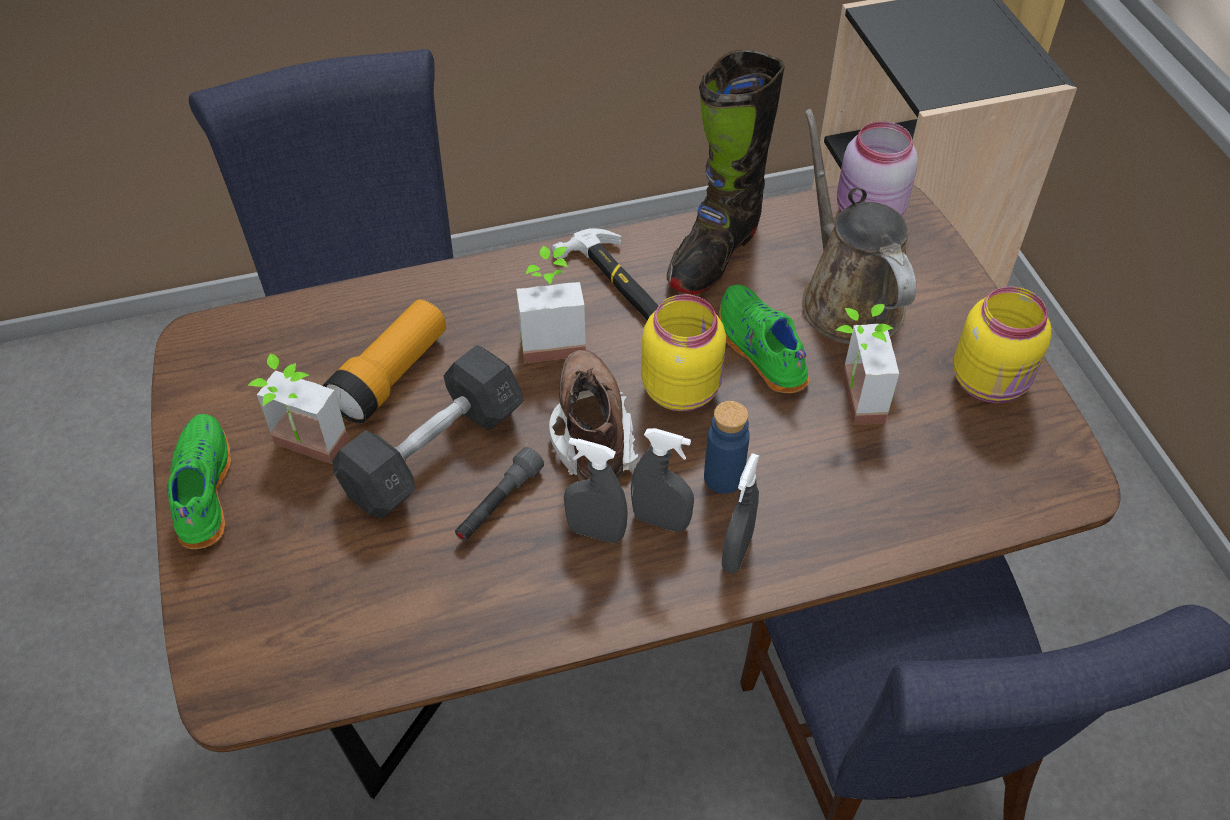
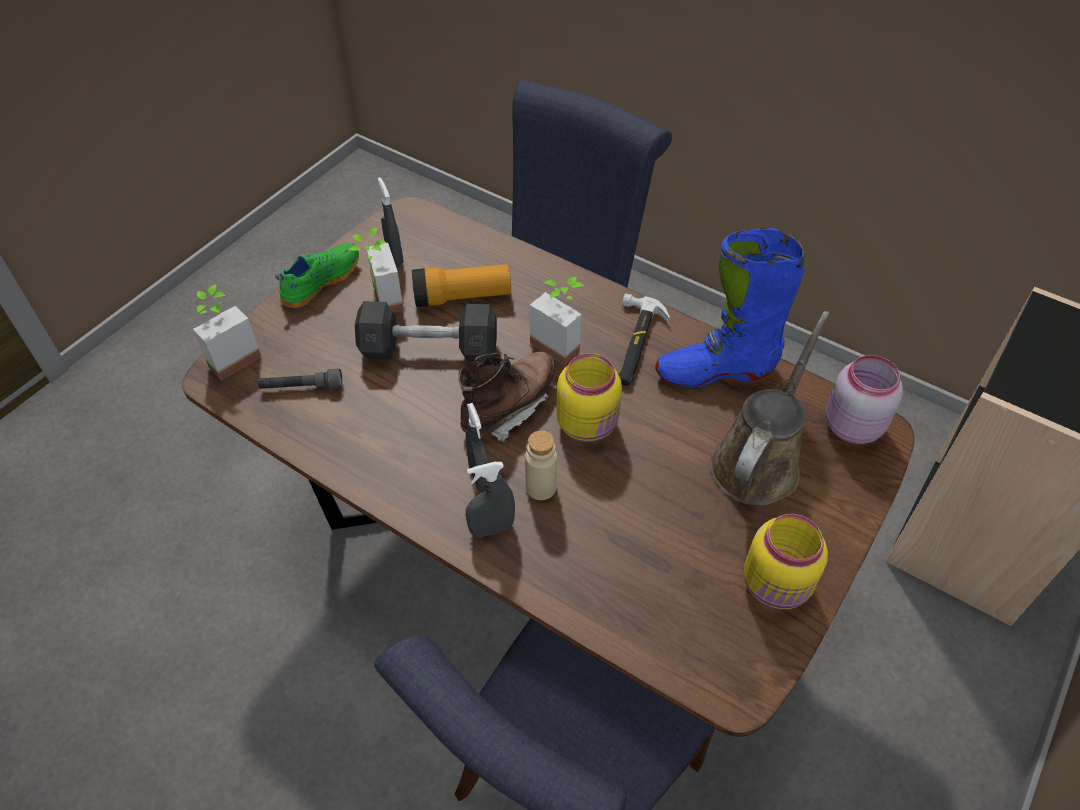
camera: 50 degrees right, 0 degrees up
(498, 504) = (421, 398): grey flashlight -> grey flashlight (301, 387)
(596, 532) = (443, 453): grey spray bottle -> grey spray bottle (394, 256)
(714, 253) = (715, 371): black boot -> blue boot
(723, 478) = (541, 487): blue bottle -> beige bottle
(759, 350) = (661, 442): green shoe -> none
(849, 400) = (671, 514): potted plant -> potted plant (230, 356)

